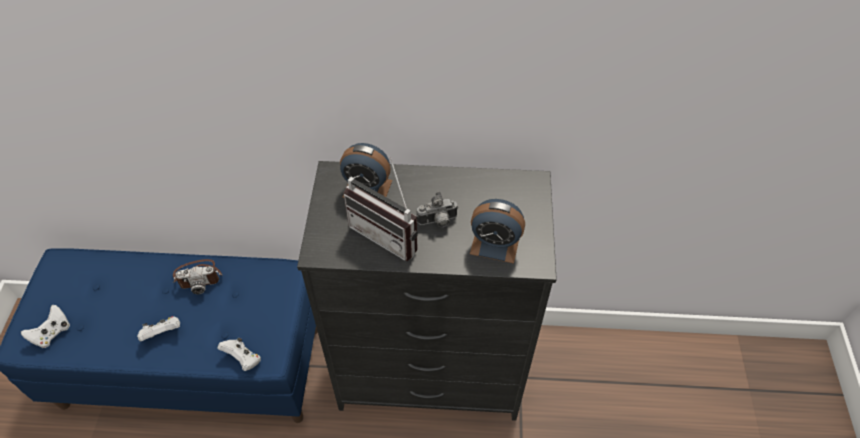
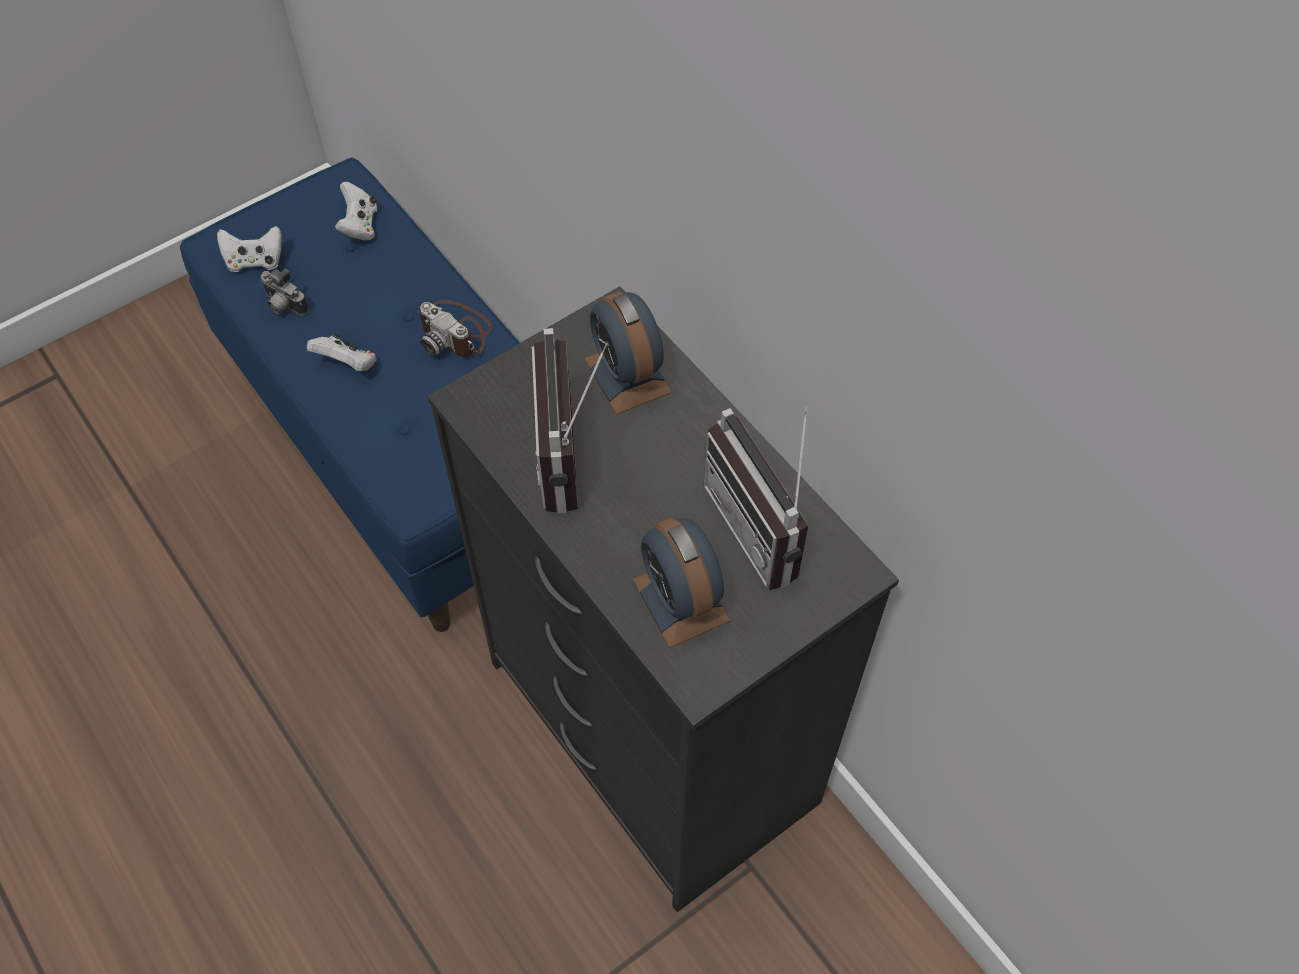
camera: 50 degrees right, 5 degrees up
(243, 359) = (387, 476): white game controller -> white game controller (360, 225)
(438, 222) = (652, 500): camera -> camera (284, 306)
(488, 194) = (766, 527): none -> radio

